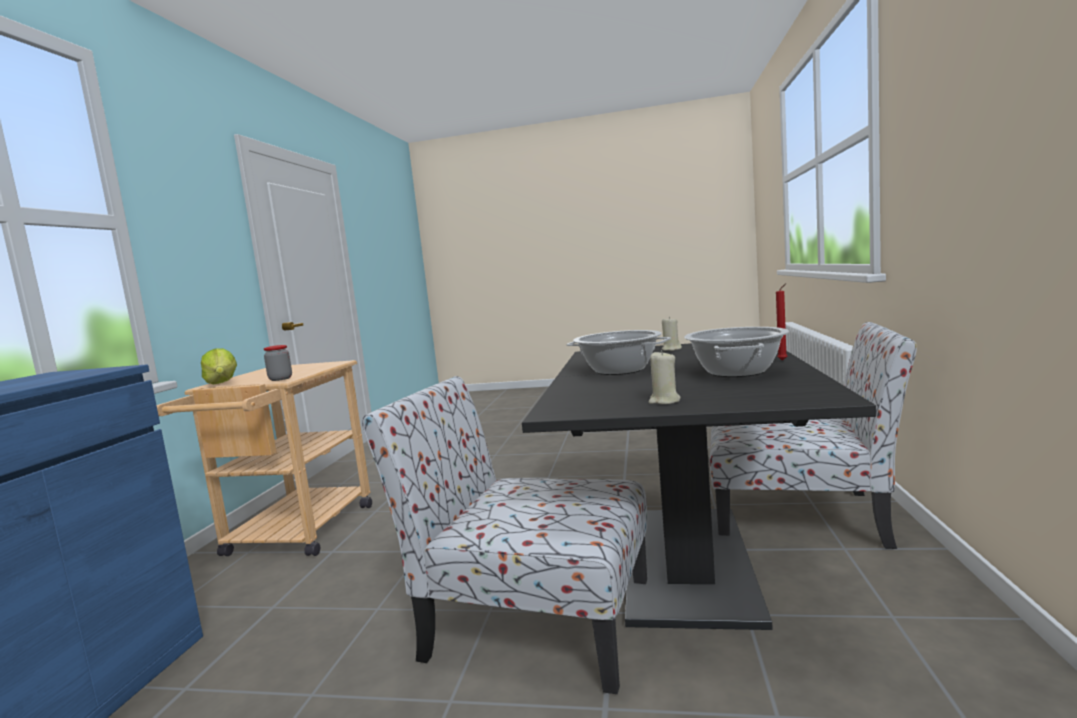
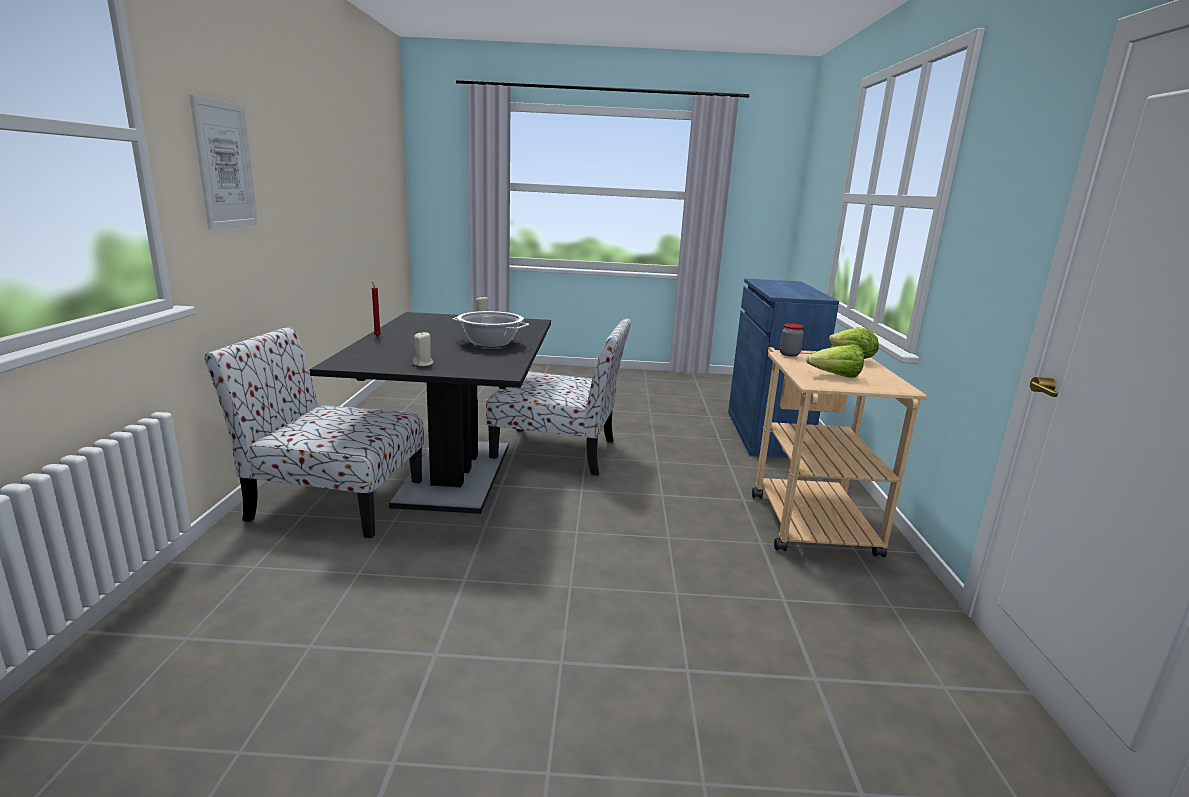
camera: 170 degrees right, 10 degrees up
(301, 368) = (835, 376): none -> lettuce
(737, 372) = (421, 331): cooking pot -> none
(930, 120) = (225, 165): none -> picture

